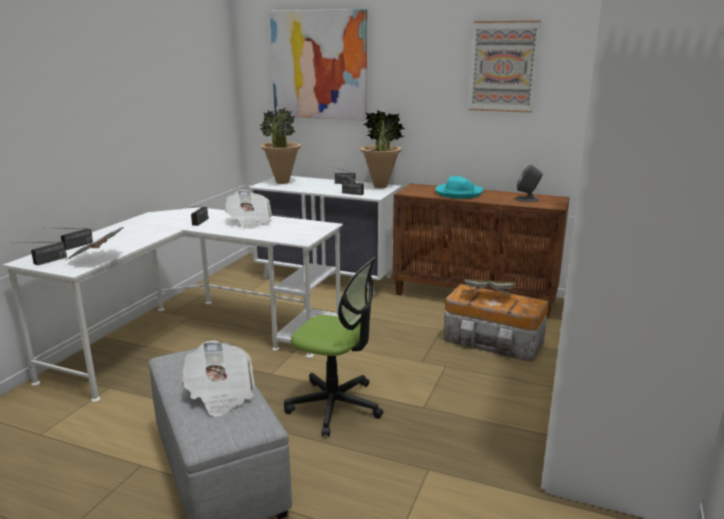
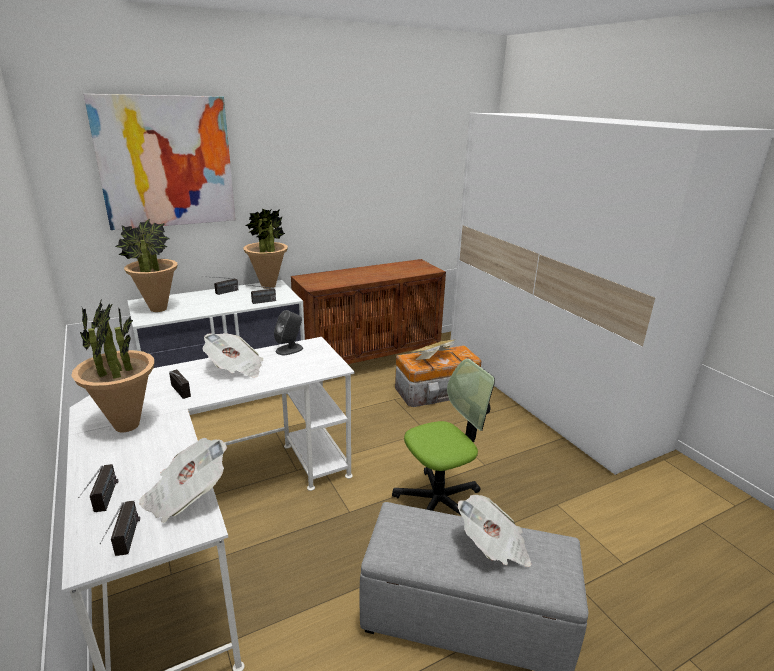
camera: 50 degrees left, 5 degrees up
(146, 226) = (126, 425): none -> potted plant
(458, 193) = (351, 276): turquoise hat -> none
(503, 66) = (364, 155): picture -> none
(527, 199) = (406, 268): grey speaker -> grey speaker (289, 349)

